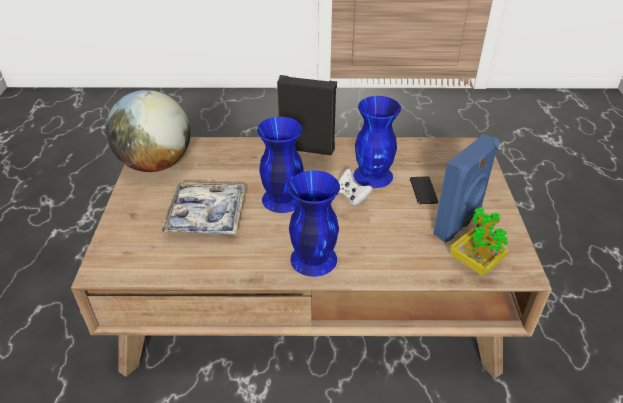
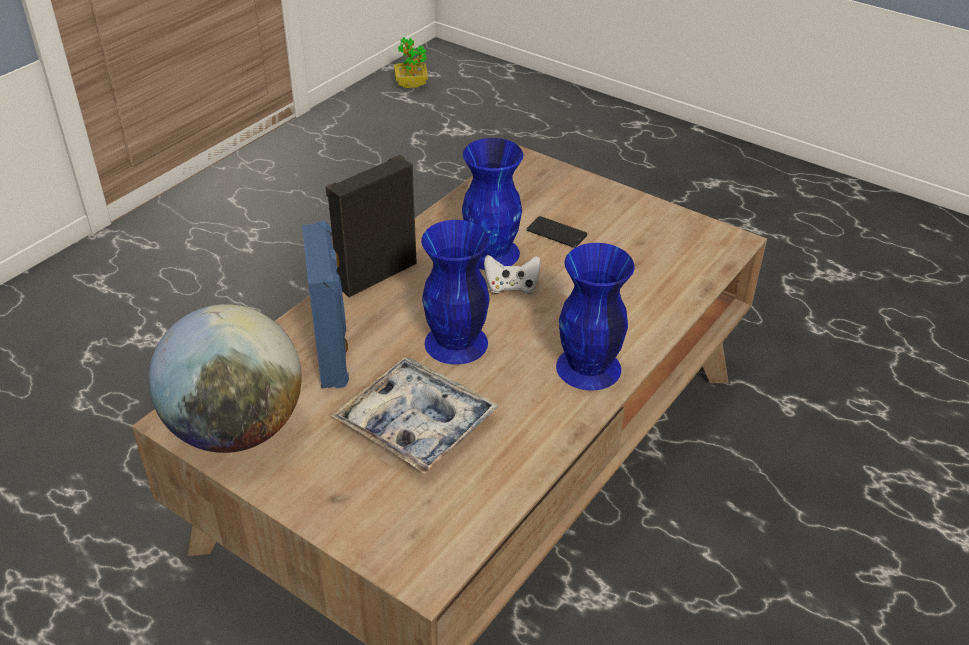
camera: 55 degrees left, 0 degrees up
(459, 223) = (632, 239): blue speaker -> blue speaker (333, 355)
(475, 262) = (696, 261): potted plant -> potted plant (411, 84)

